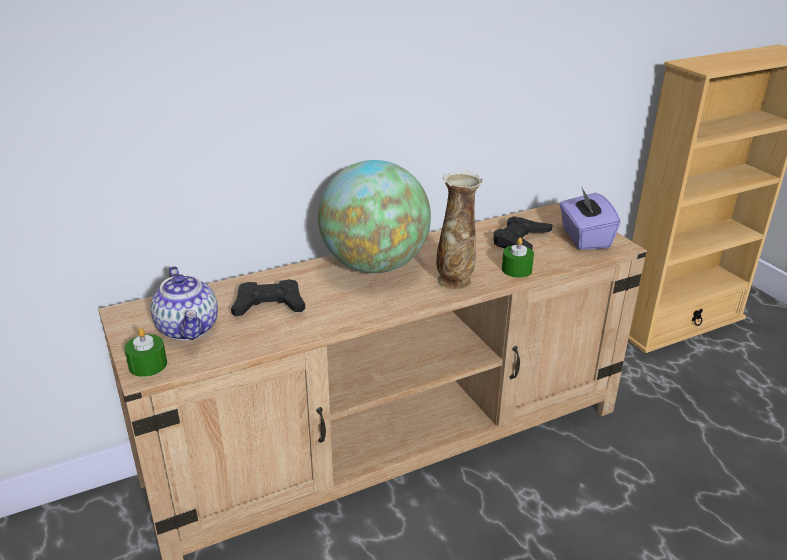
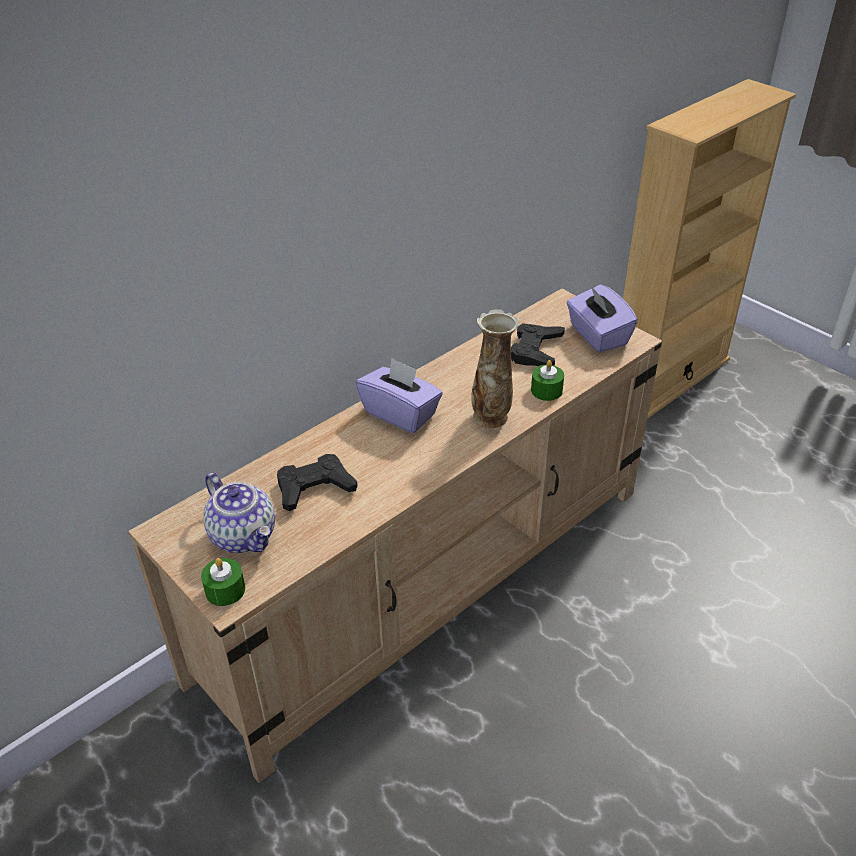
camera: 15 degrees left, 10 degrees up
(374, 265) = (400, 413): globe -> purple tissue box

